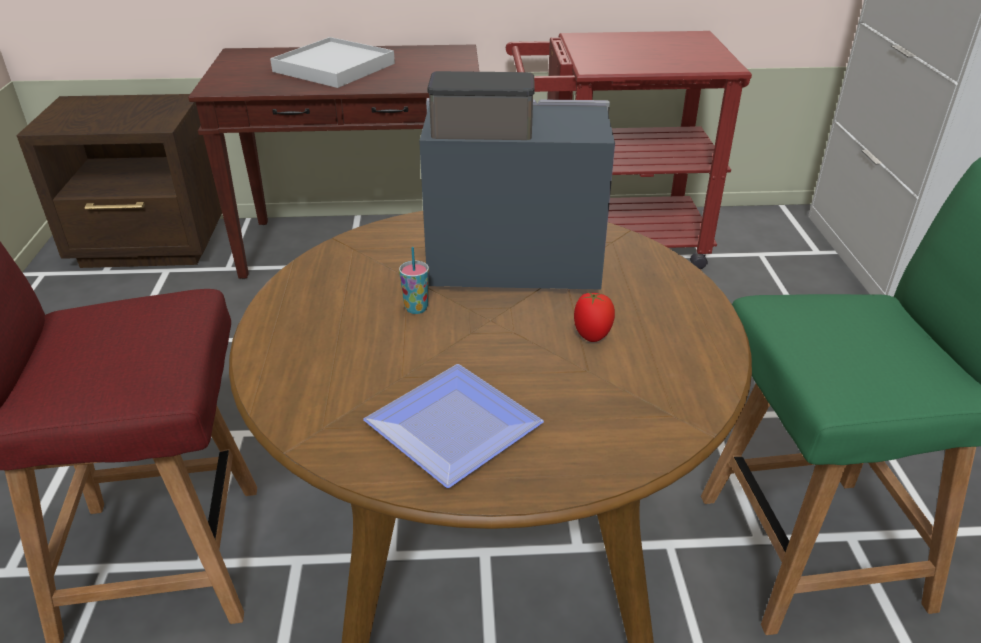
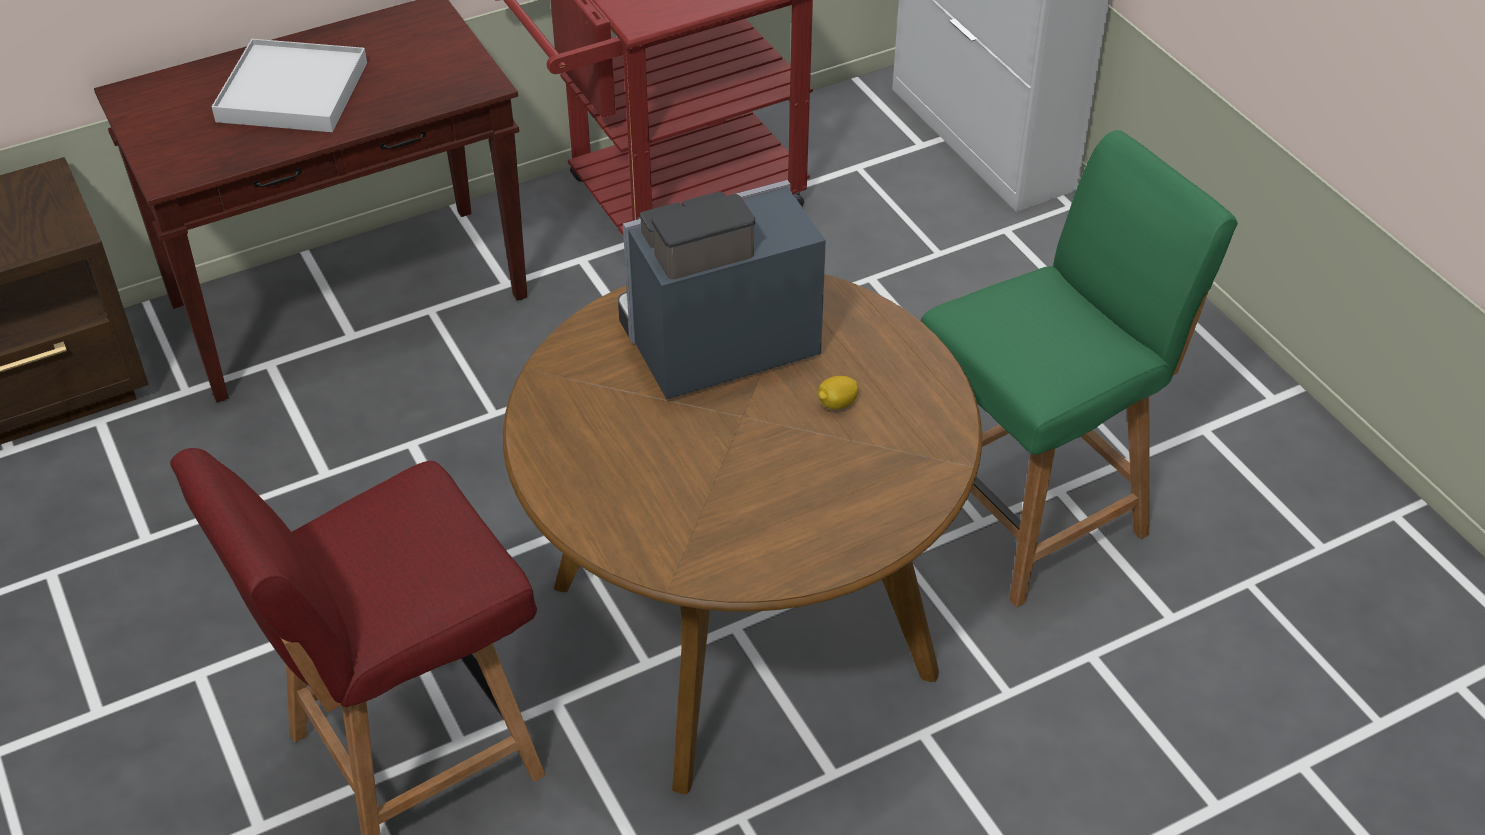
camera: 25 degrees left, 10 degrees up
(416, 308) = (669, 425): cup -> none
(454, 423) = (778, 522): plate -> none
(592, 335) = (837, 404): tomato -> lemon

